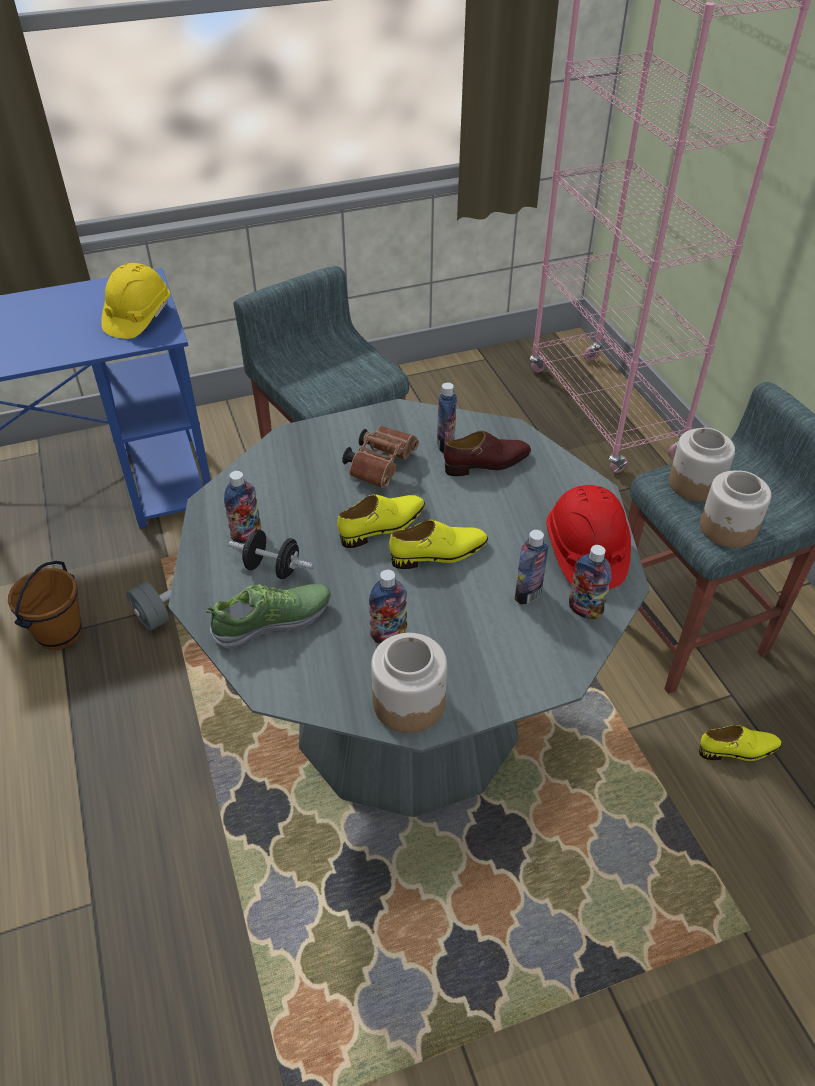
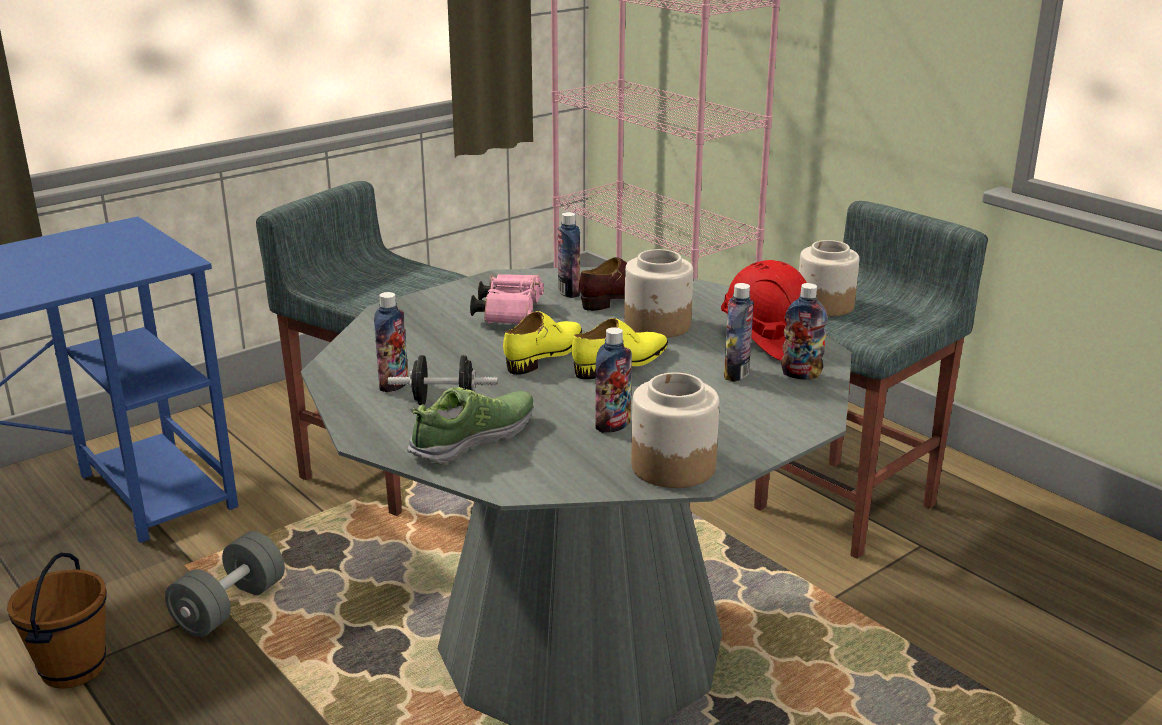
camera: 20 degrees left, 20 degrees down
(138, 317) = (135, 253): yellow hard hat -> none
(381, 465) = (510, 314): brown binoculars -> pink binoculars
(728, 529) = (879, 329): jar -> jar (658, 325)
(738, 750) = (955, 588): yellow shoe -> none

